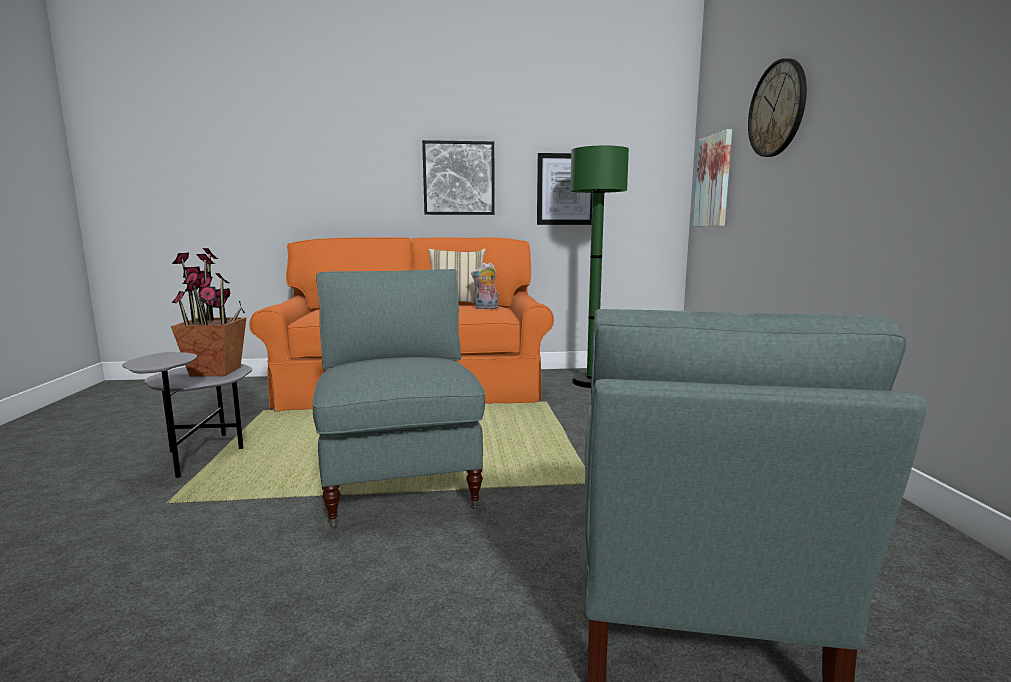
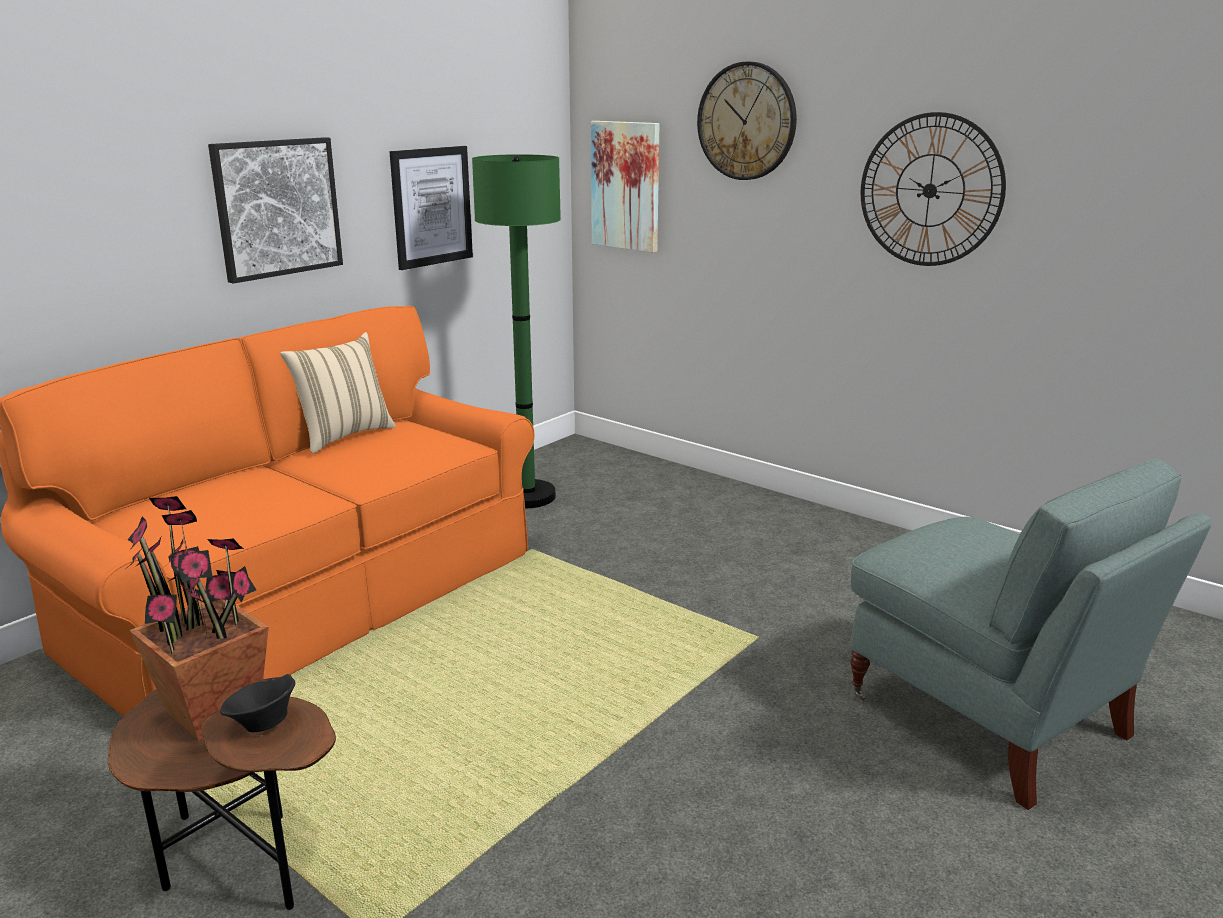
camera: 45 degrees left, 10 degrees up
(165, 357) = (262, 724): none -> black bowl
(201, 456) = (242, 864): grey side table -> brown side table
(401, 482) = (591, 737): grey armchair -> none
(486, 308) = (418, 436): plush toy -> none
(899, 124) = (930, 190): none -> wall clock

